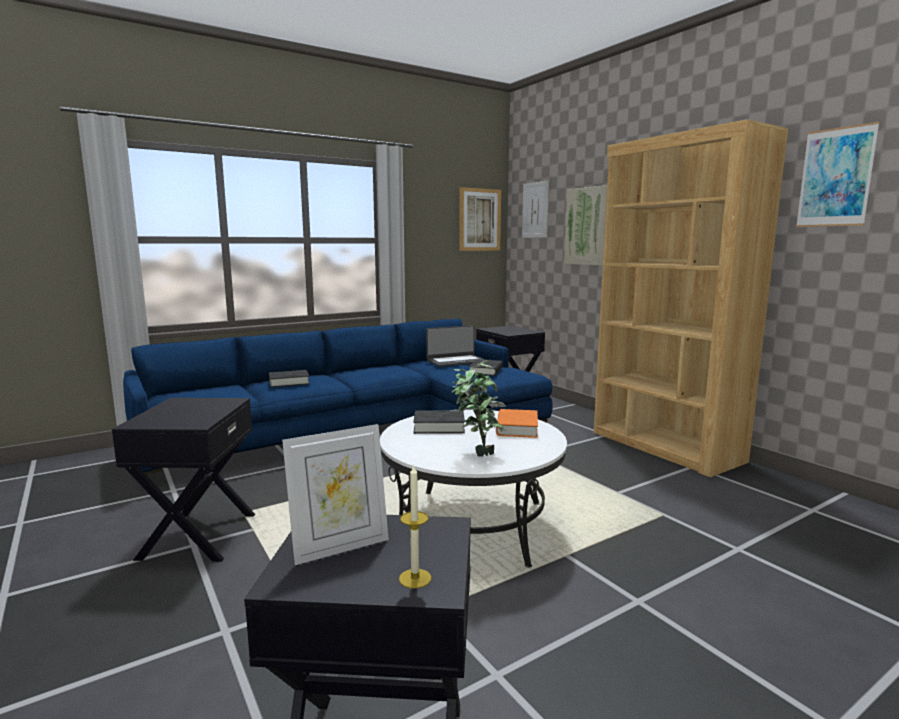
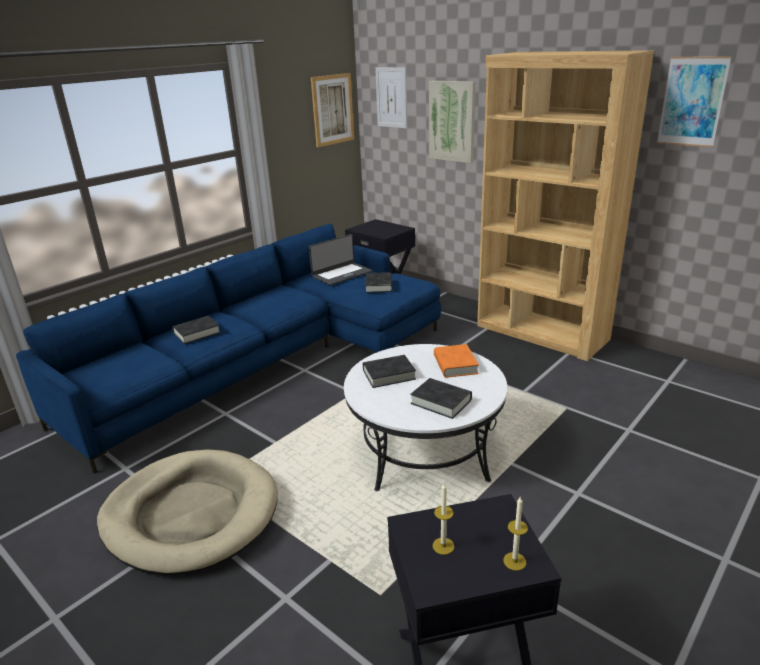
camera: 15 degrees left, 15 degrees up
(197, 536) = (191, 514): black side table -> beige dog bed
(340, 547) = (443, 546): picture frame -> candle
(477, 452) = (441, 402): potted plant -> black book

